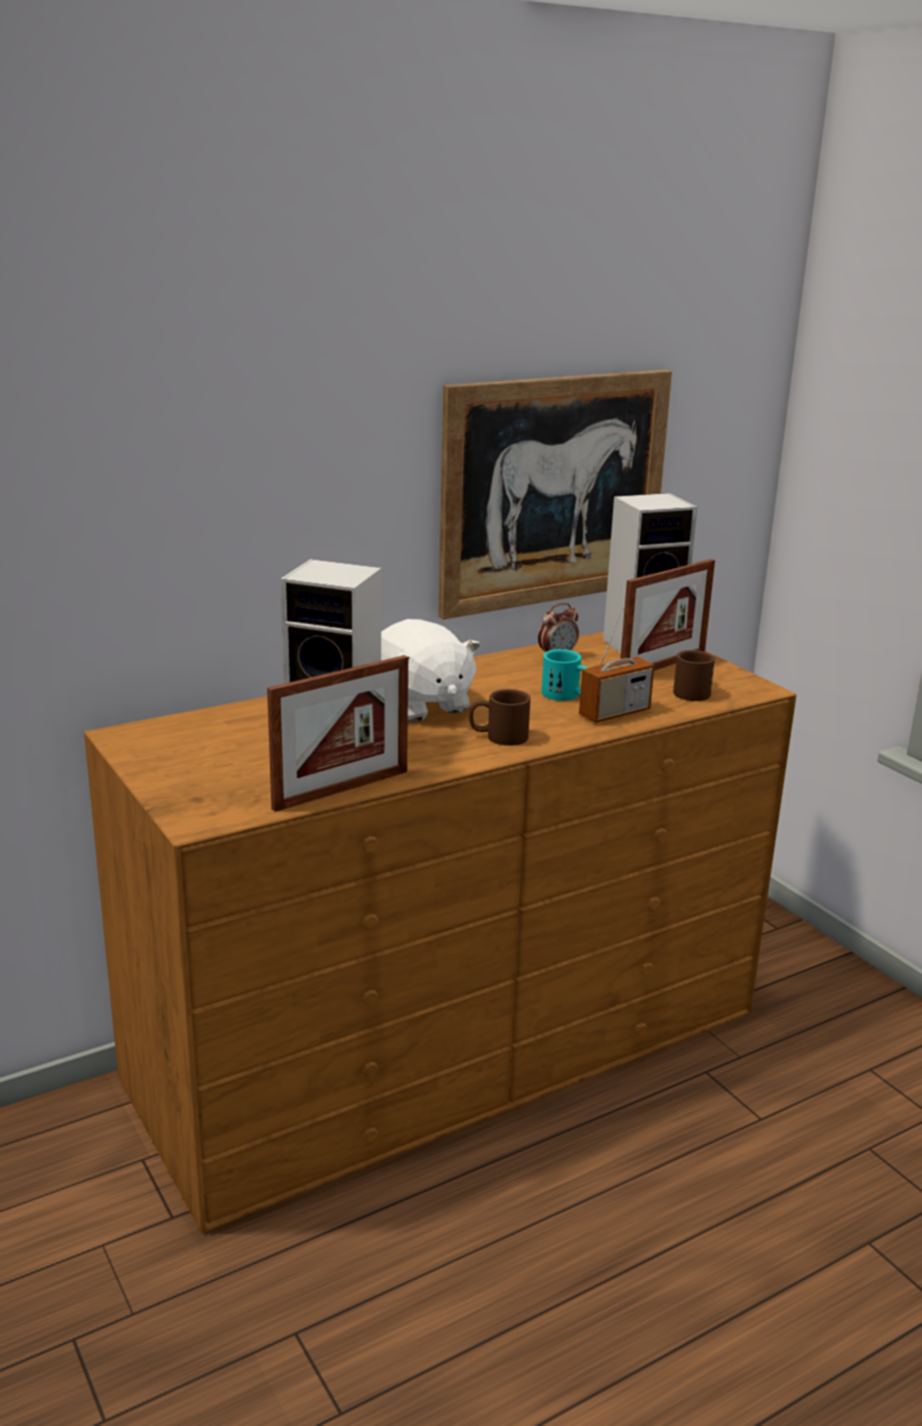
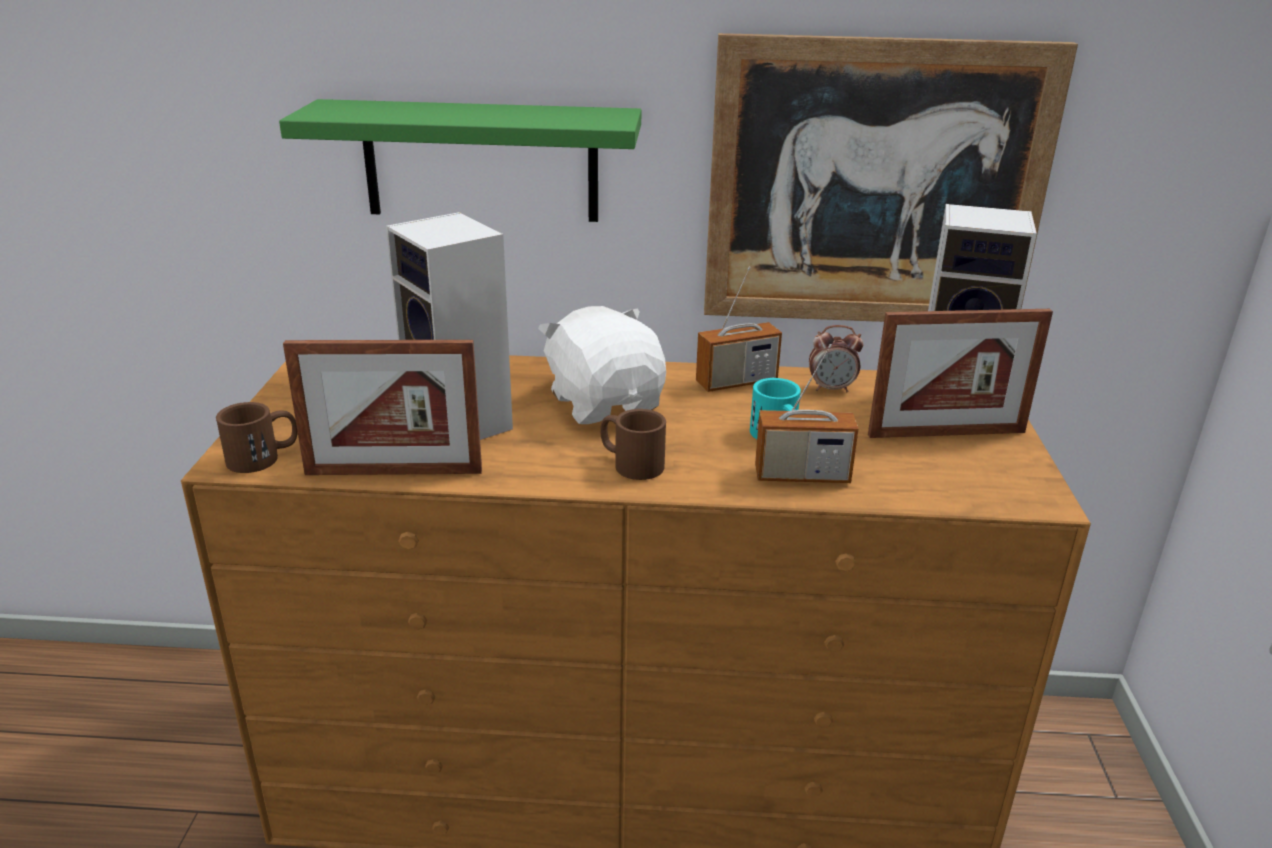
camera: 35 degrees right, 5 degrees up
(257, 516) = (481, 161): none -> green shelf
(420, 705) = (605, 403): white plush toy -> white plush toy turned 150 degrees clockwise
(489, 668) = (736, 382): none -> radio
(694, 691) = (944, 476): brown mug -> brown mug (264, 457)

